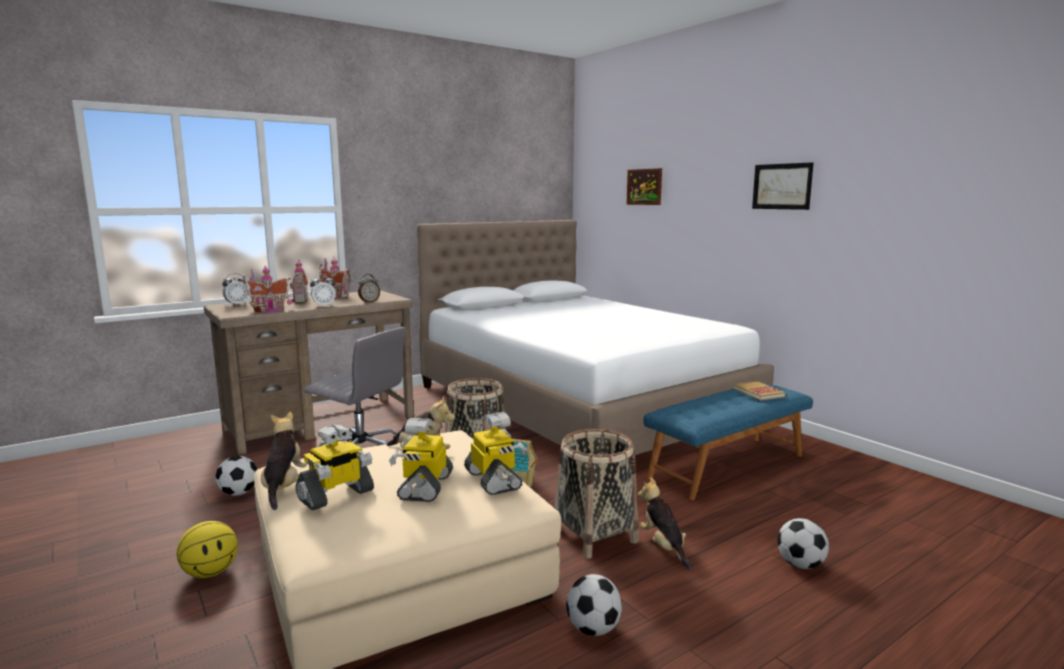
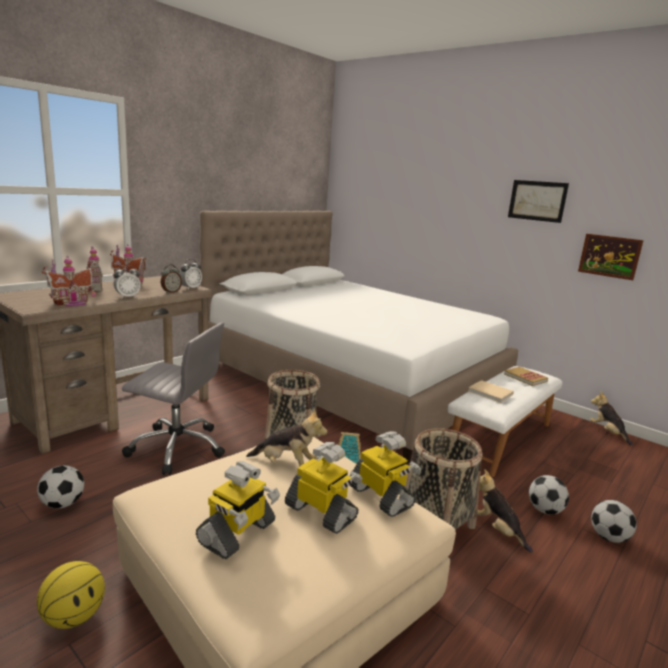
camera: 15 degrees left, 5 degrees up
(237, 304) = (27, 294): alarm clock -> alarm clock (190, 288)
(284, 487) = (165, 522): plush toy -> plush toy (607, 432)
(424, 486) = (322, 512): toy robot -> toy robot turned 135 degrees clockwise
(593, 629) = (489, 633): football -> football (544, 510)
(644, 187) = (402, 188): picture -> picture (609, 256)
(700, 405) = (491, 393): none -> beige book
(726, 465) = (500, 439): blue bench -> white bench

